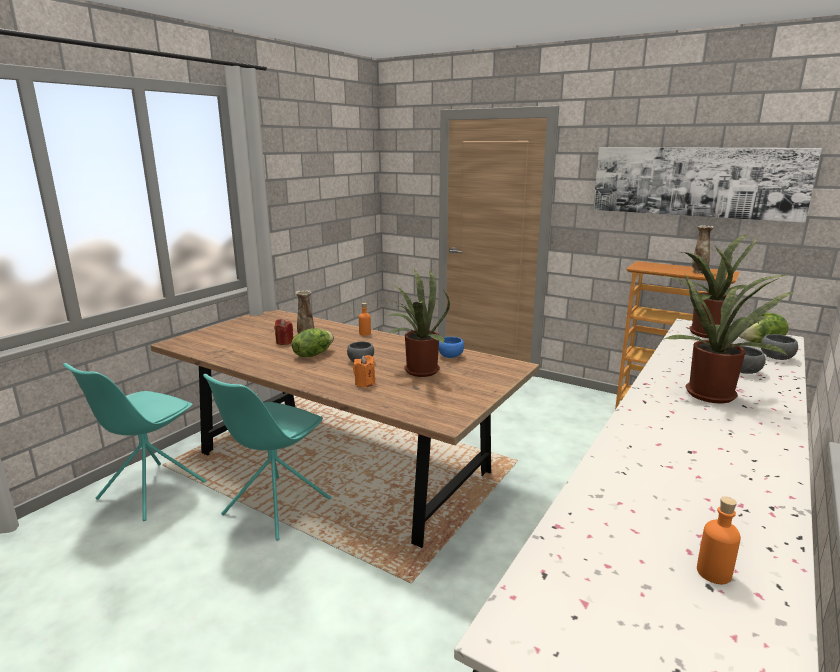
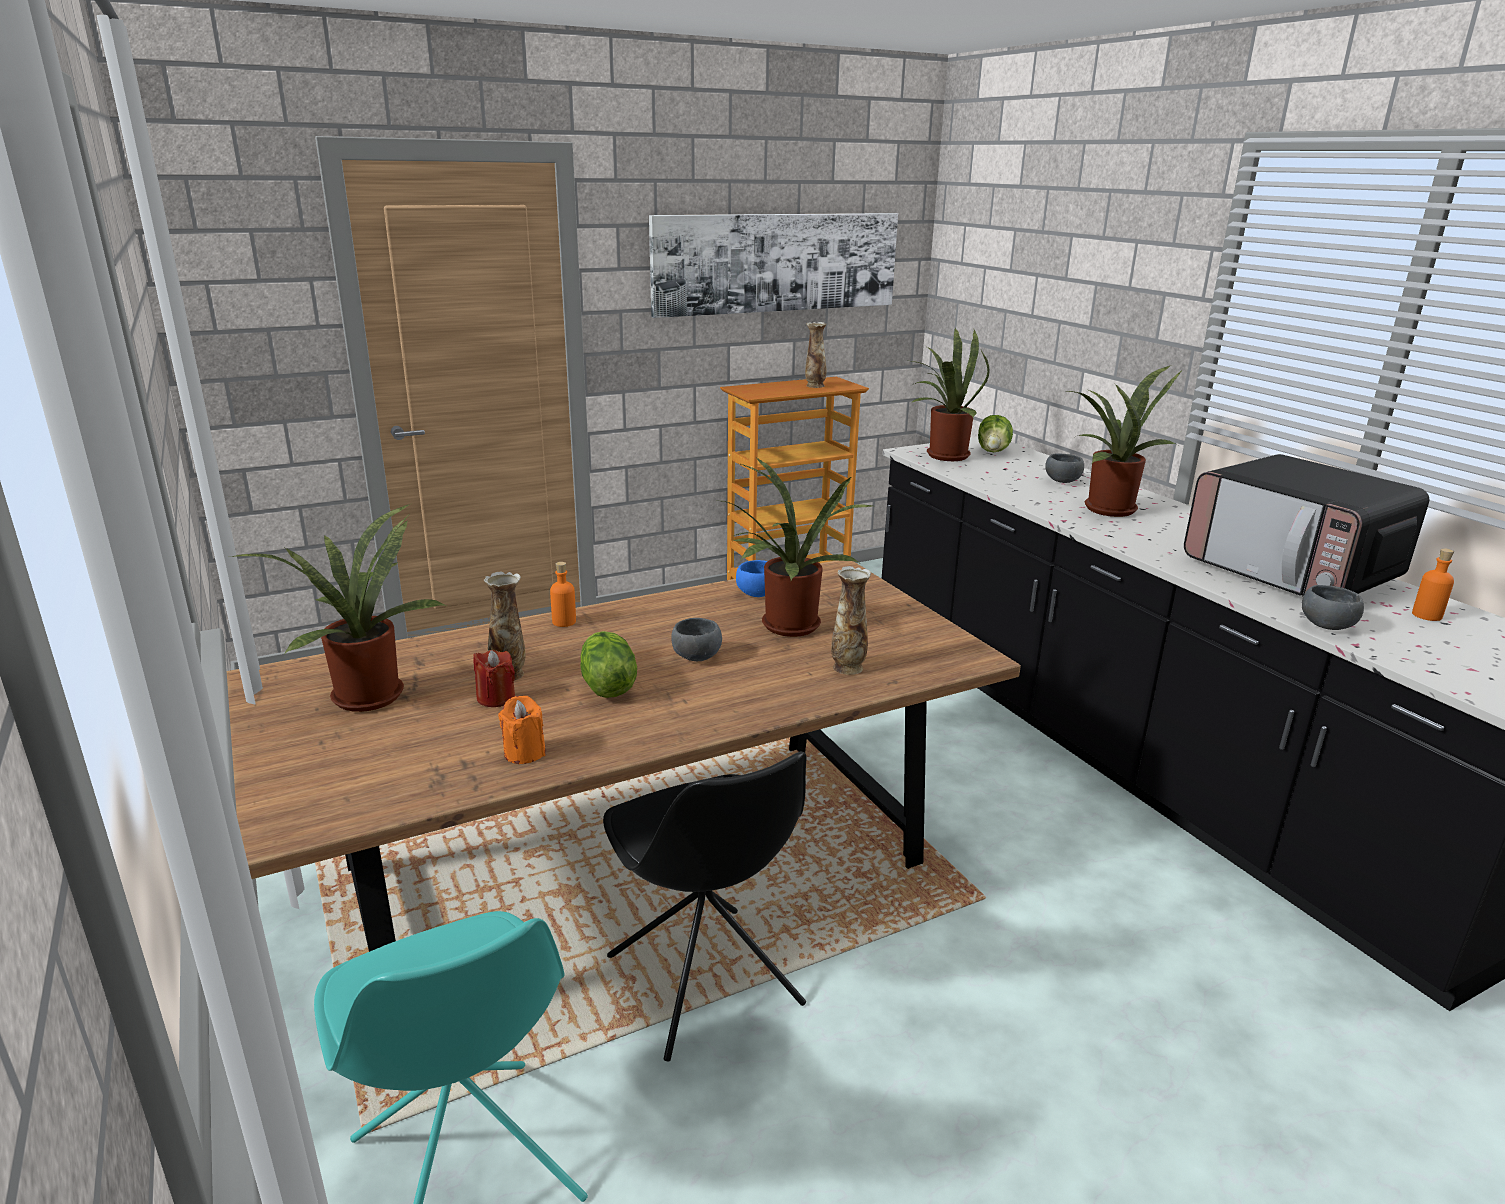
camera: 60 degrees left, 5 degrees up
(270, 326) = (367, 693): none -> potted plant
(275, 508) = (705, 983): turquoise chair -> black chair
(365, 383) = (792, 675): orange candle -> orange candle (524, 753)
(389, 393) = (848, 667): none -> vase
(707, 484) = (1291, 572): none -> microwave
(775, 358) = (1038, 461): grey bowl -> grey bowl (1326, 626)

